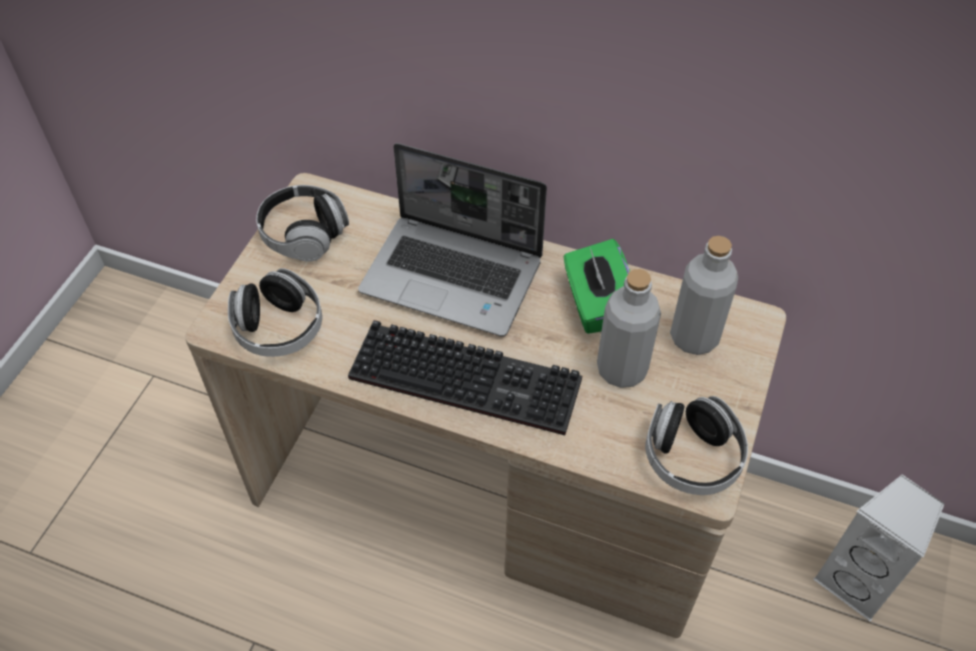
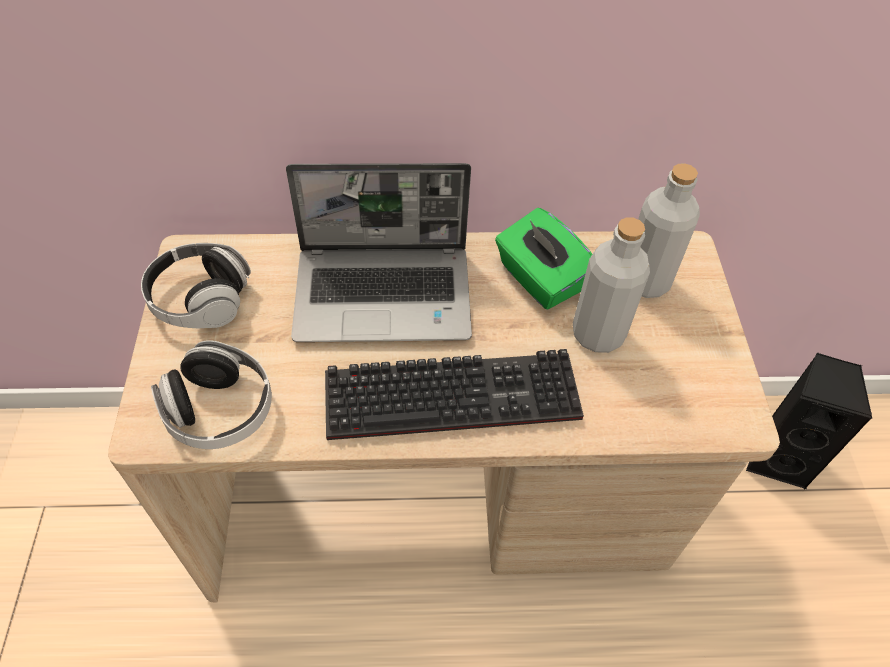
camera: 25 degrees left, 0 degrees up
(691, 458) = (710, 398): headphones -> none
(856, 581) = (778, 458): white speaker -> black speaker

